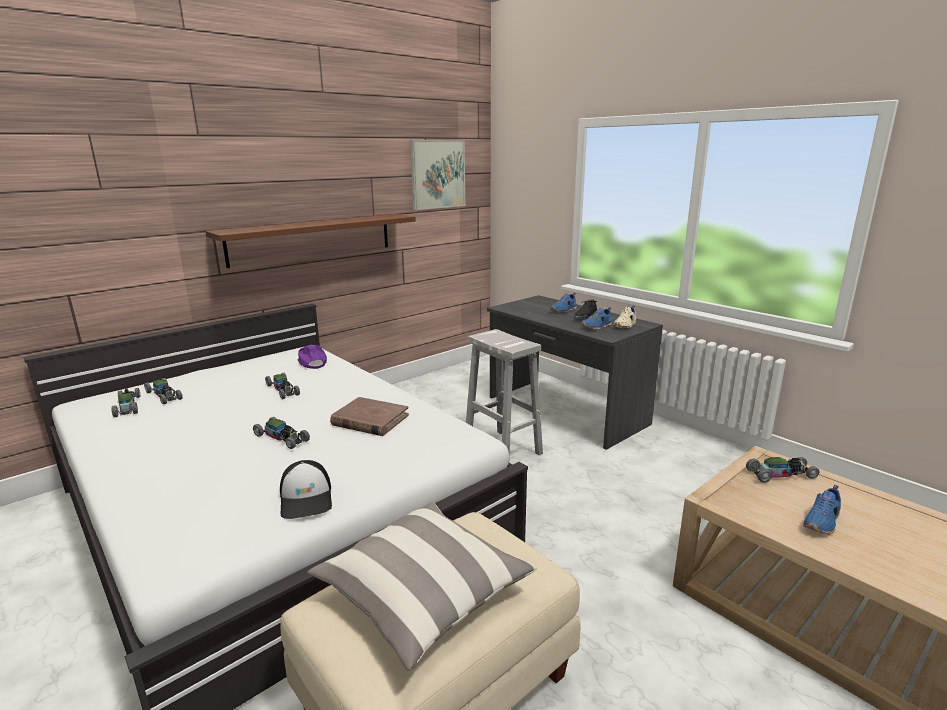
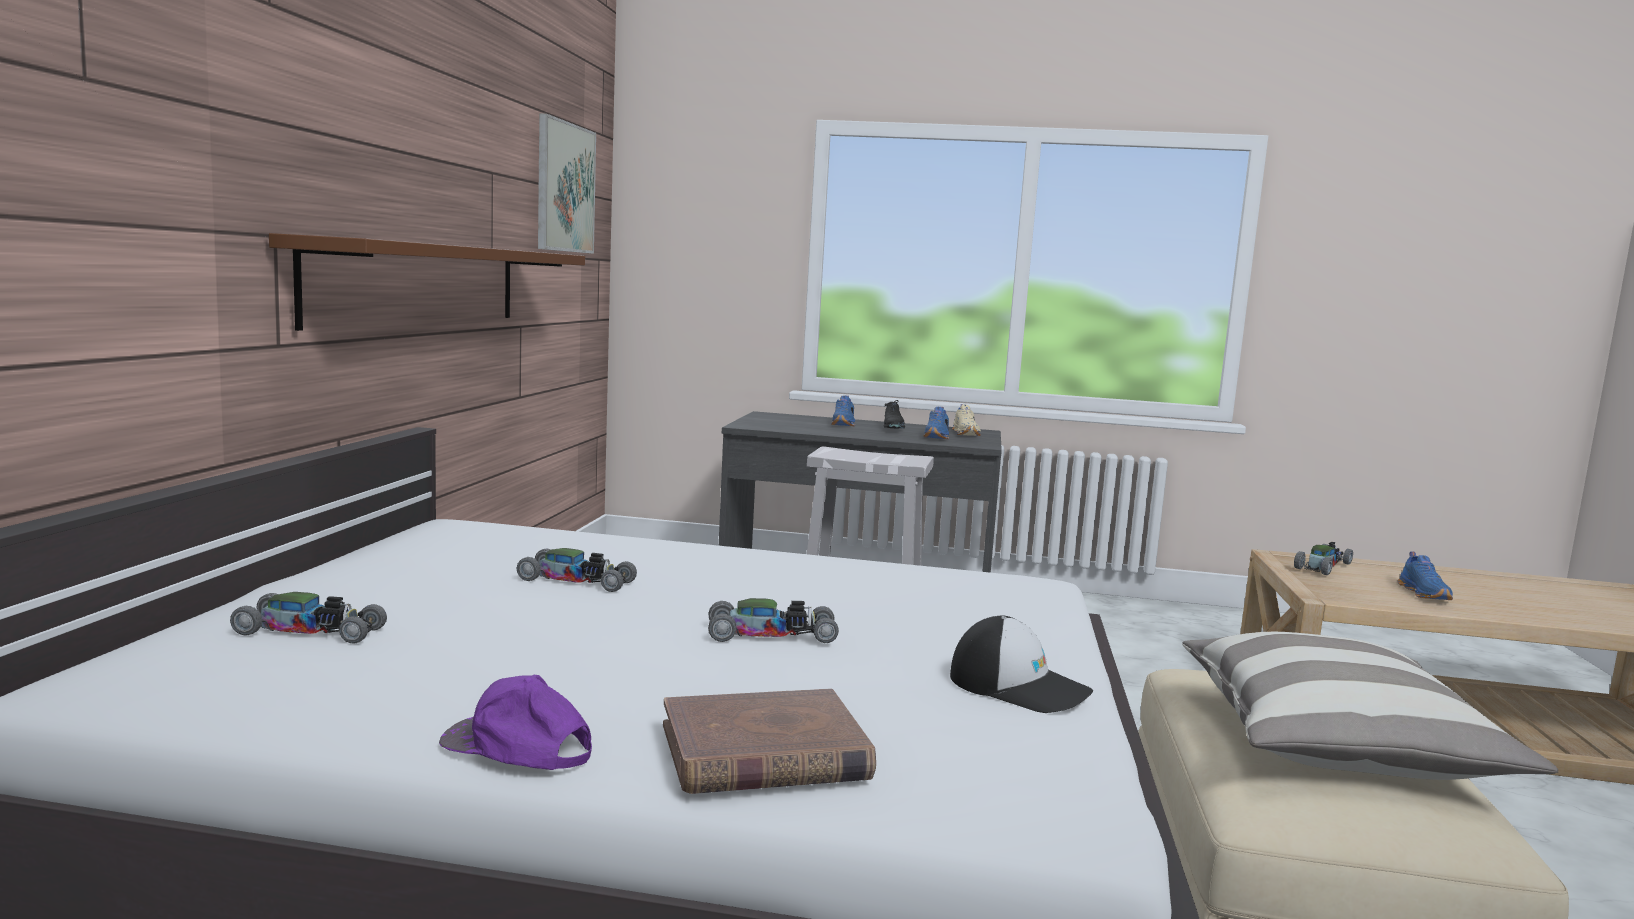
camera: 40 degrees left, 10 degrees down
(128, 406) = (261, 664): toy car -> none
(312, 362) = (521, 539): purple cap -> purple cap (518, 747)
(369, 420) = (845, 589): brown book -> brown book (764, 752)

